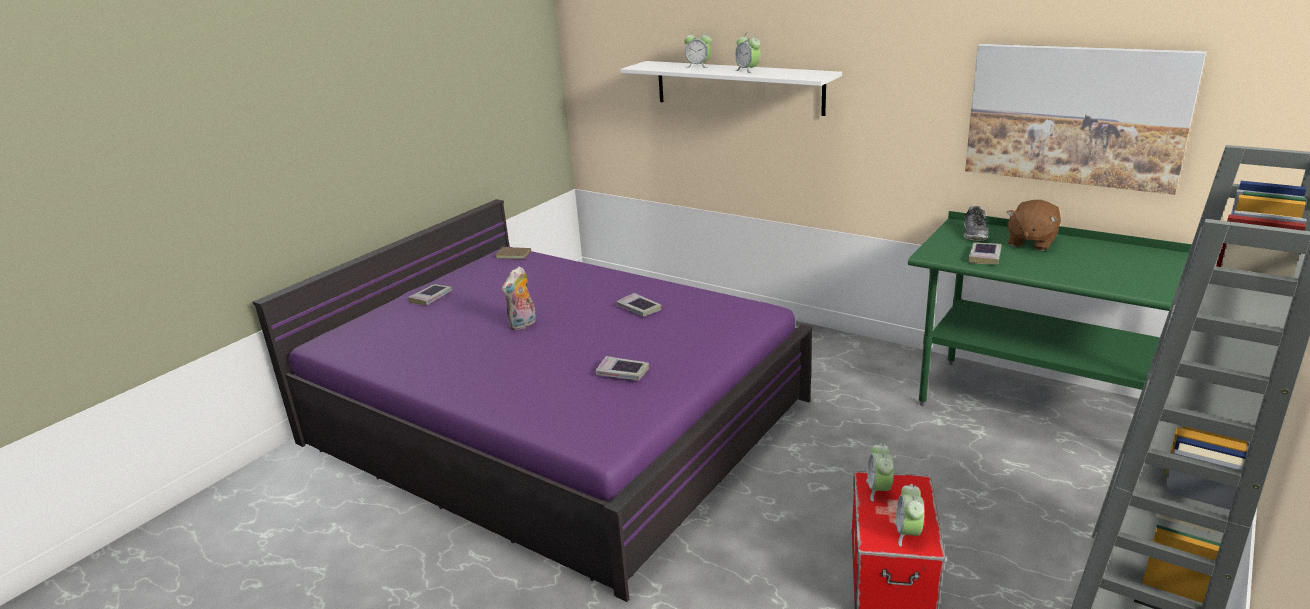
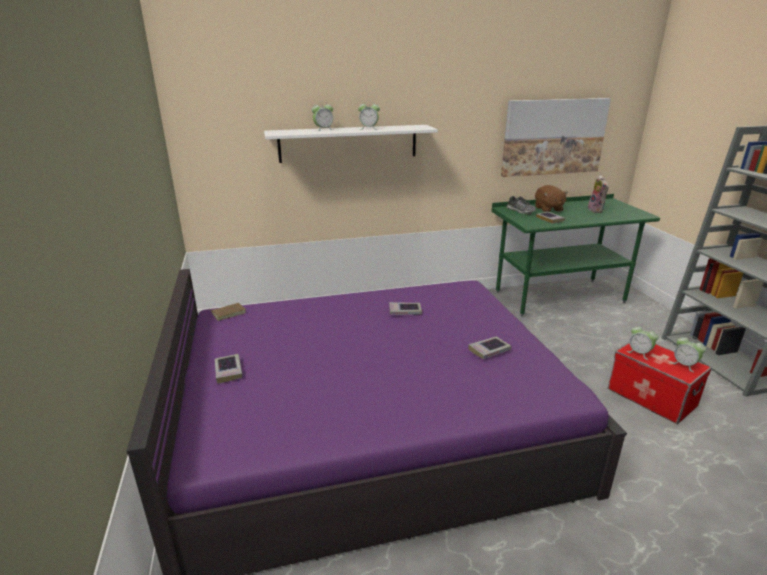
camera: 50 degrees left, 0 degrees up
(523, 325) = (355, 354): plush toy -> plush toy (596, 210)

